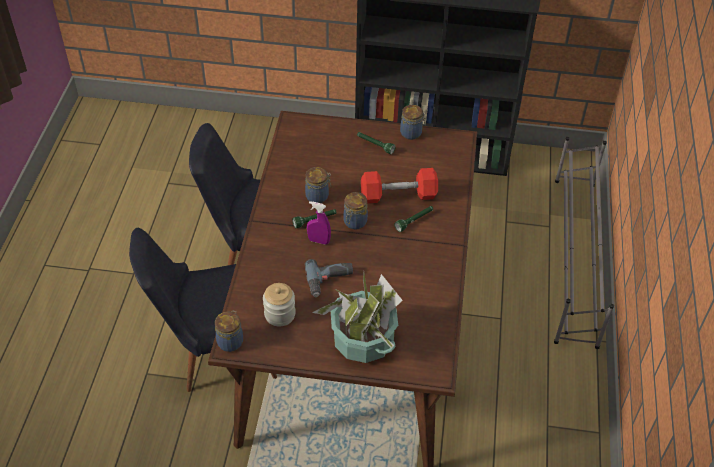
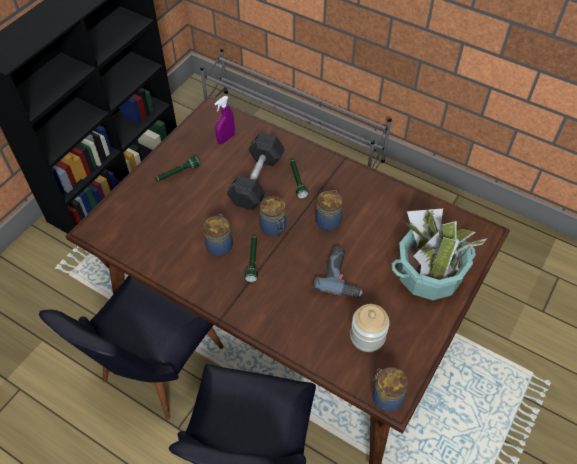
camera: 65 degrees left, 5 degrees up
(319, 241) = (282, 267): purple spray bottle -> purple spray bottle (226, 139)
(398, 195) = (257, 180): red dumbbell -> grey dumbbell
(412, 133) = (180, 140): jar -> jar (328, 221)

